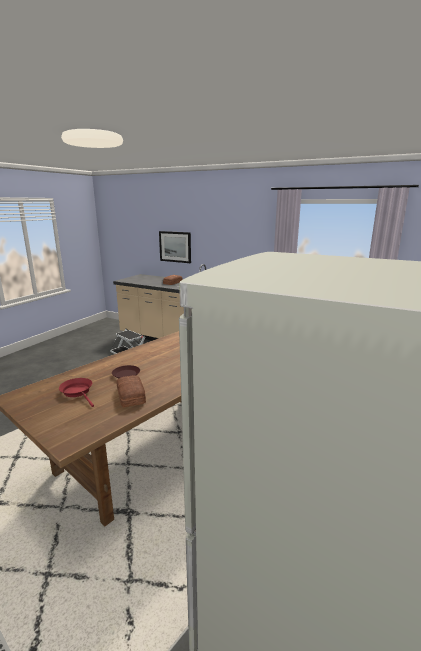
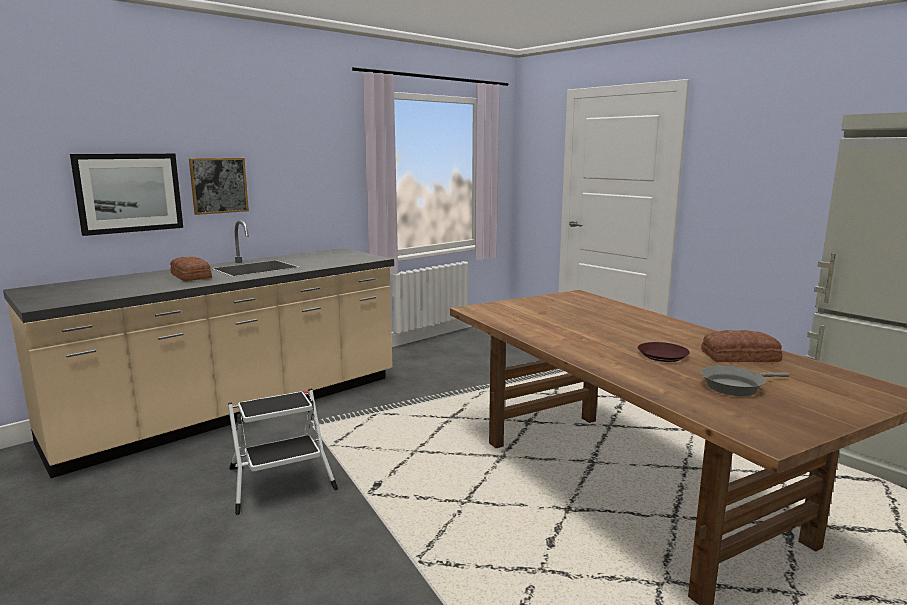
camera: 70 degrees left, 5 degrees down
(78, 392) = (736, 386): red frying pan -> grey frying pan
(206, 247) = (219, 185): none -> picture

